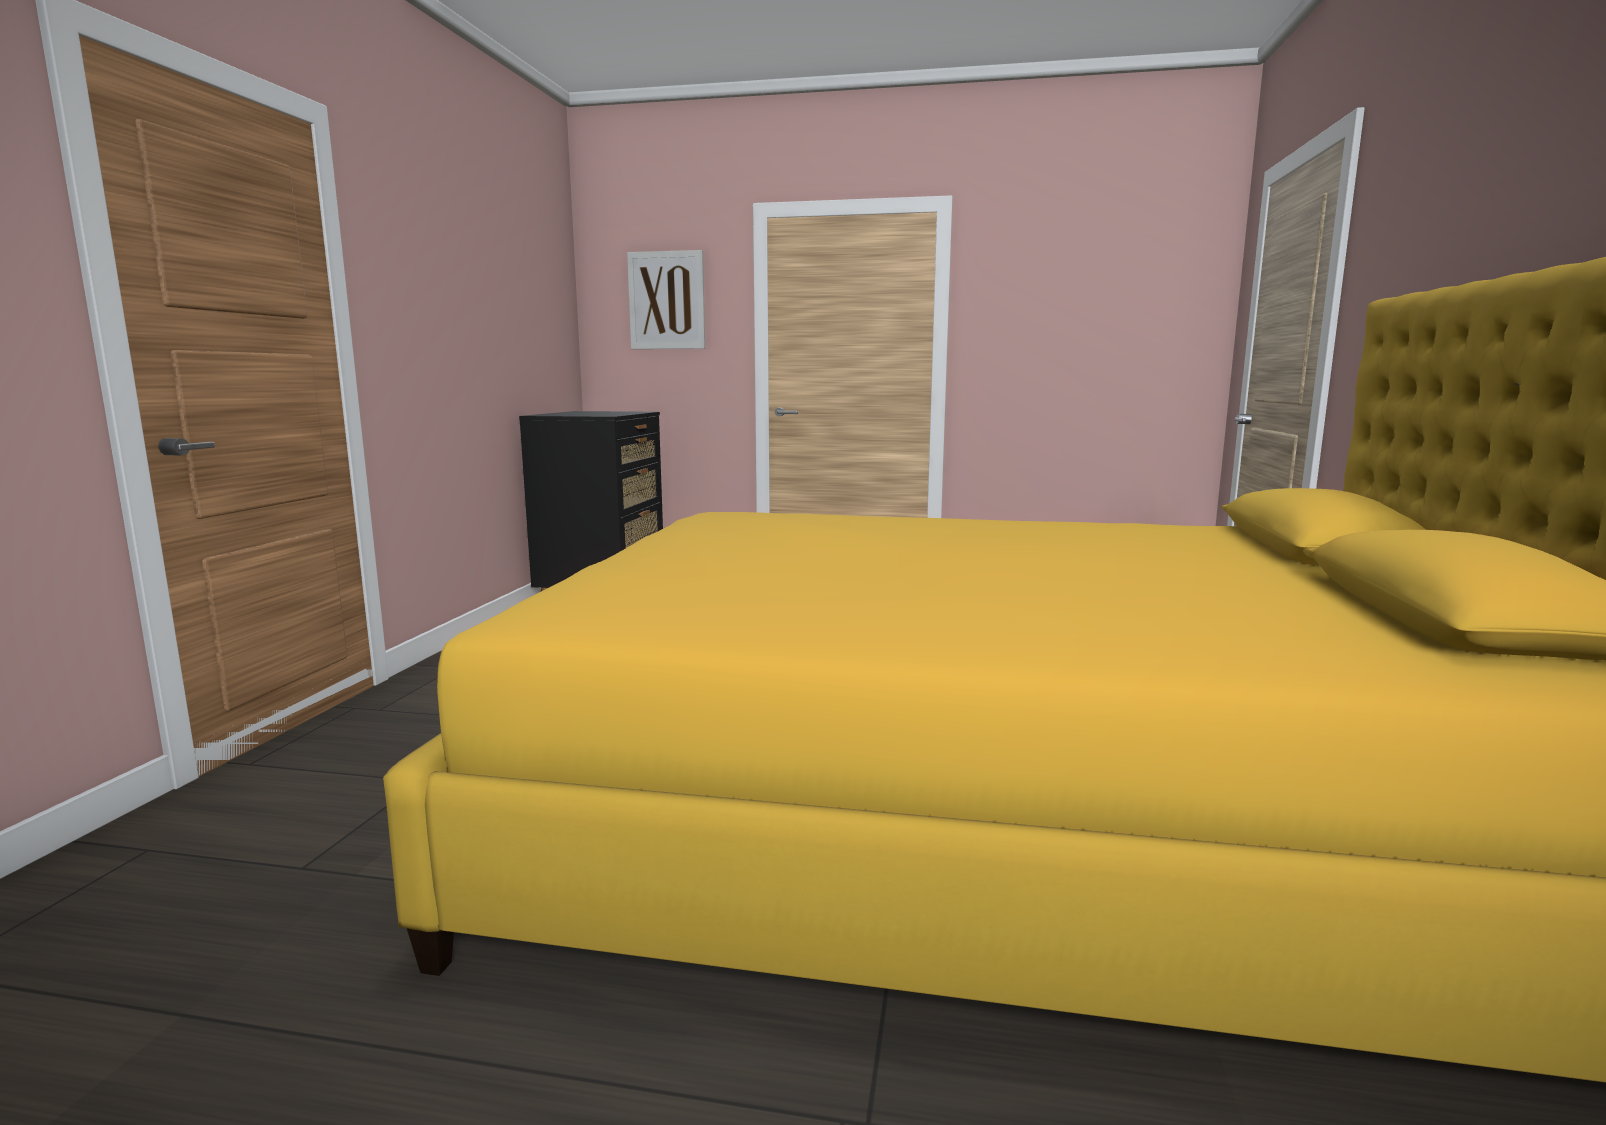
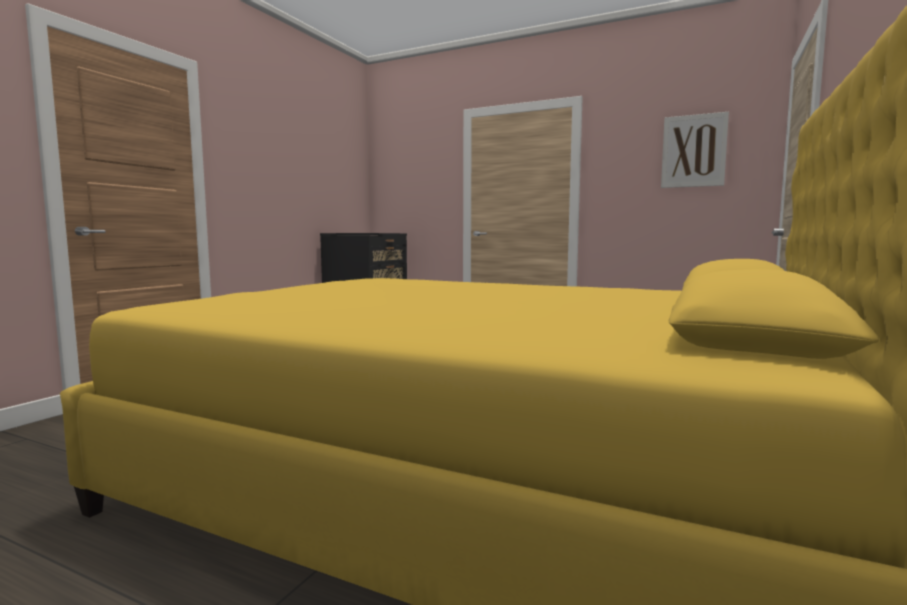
camera: 15 degrees right, 5 degrees down
(667, 300) = (415, 169): picture -> picture (693, 151)

